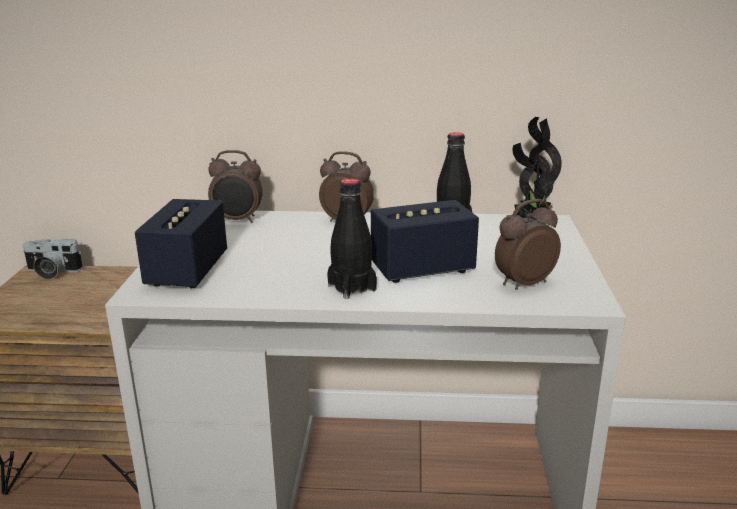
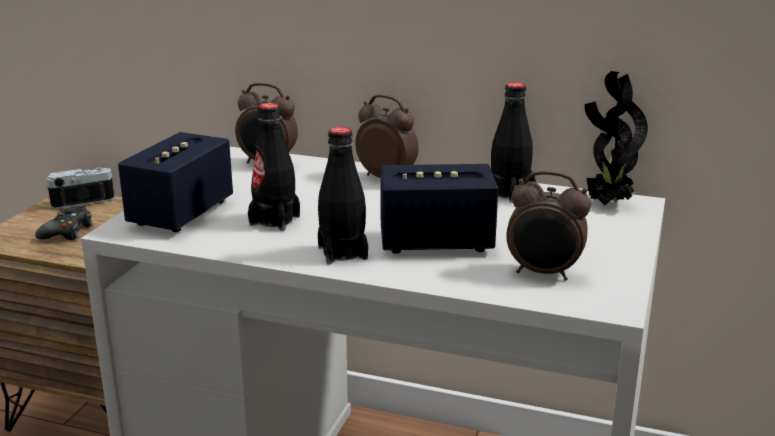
camera: 15 degrees right, 0 degrees up
(51, 272) = (82, 200): camera -> camera turned 135 degrees clockwise
(52, 302) = (67, 232): none -> black game controller
(275, 267) = (274, 220): none -> black bottle
(523, 283) = (544, 273): alarm clock -> alarm clock turned 150 degrees counterclockwise

